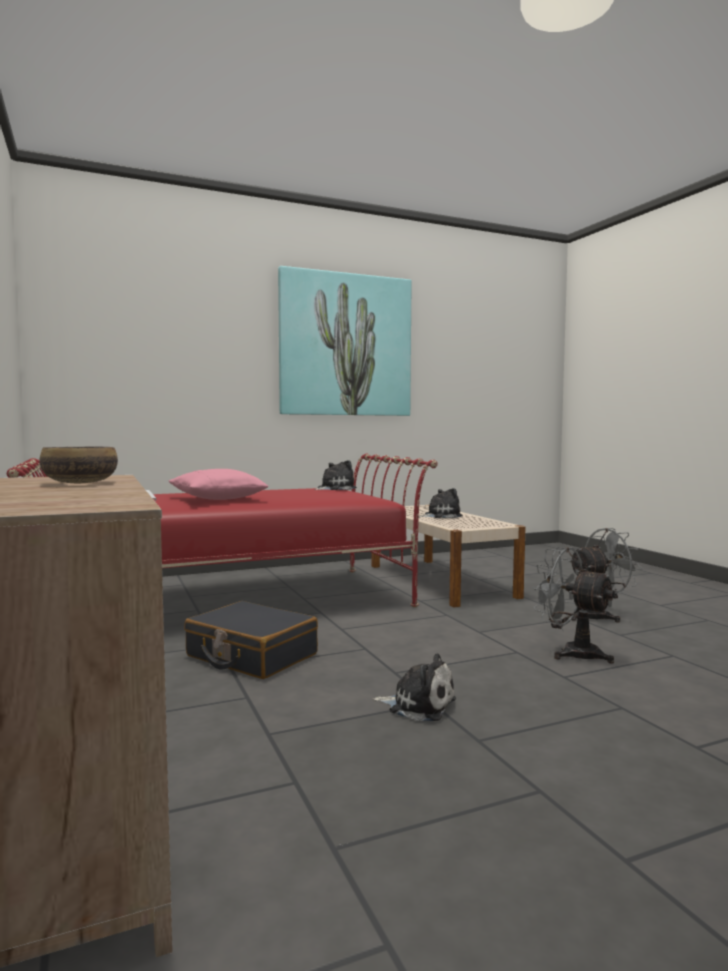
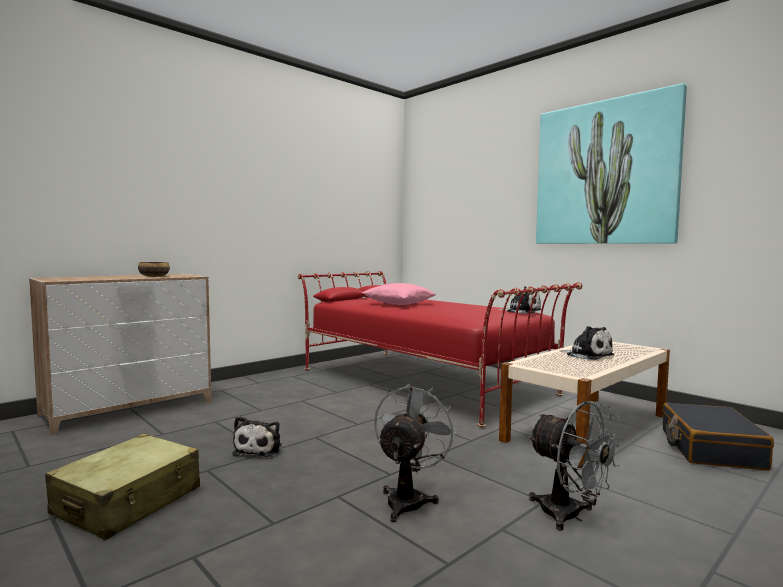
camera: 70 degrees right, 0 degrees up
(251, 655) = (324, 401): black suitcase -> black suitcase (710, 449)
(572, 795) = (128, 501): none -> beige suitcase

